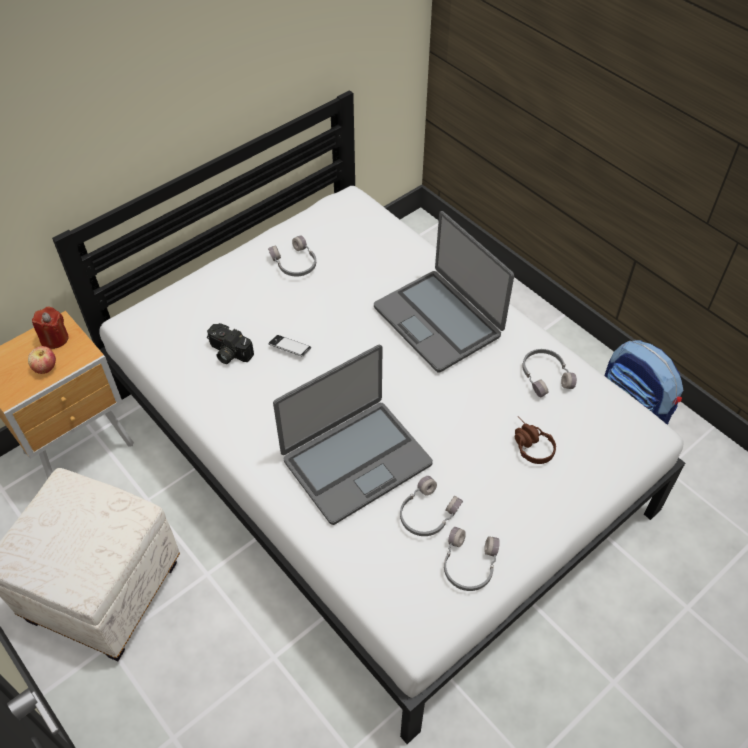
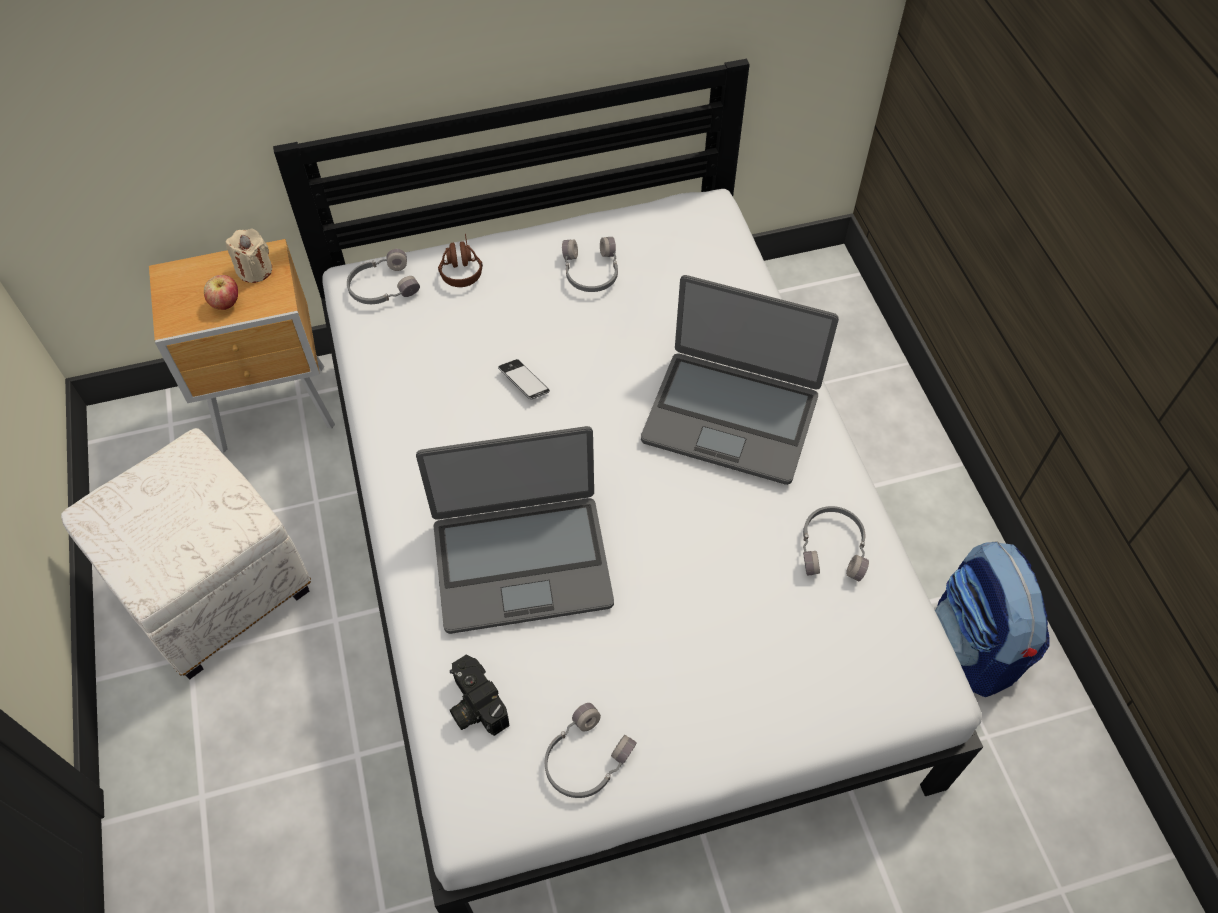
camera: 25 degrees right, 5 degrees up
(55, 338) = (255, 270): red candle -> beige candle
(228, 353) = (447, 361): camera -> camera (473, 705)
(426, 513) = (570, 668): grey headphones -> grey headphones (382, 287)
(438, 320) = (731, 416): laptop -> laptop turned 60 degrees counterclockwise
(529, 444) = (755, 633): brown headphones -> brown headphones (460, 267)

